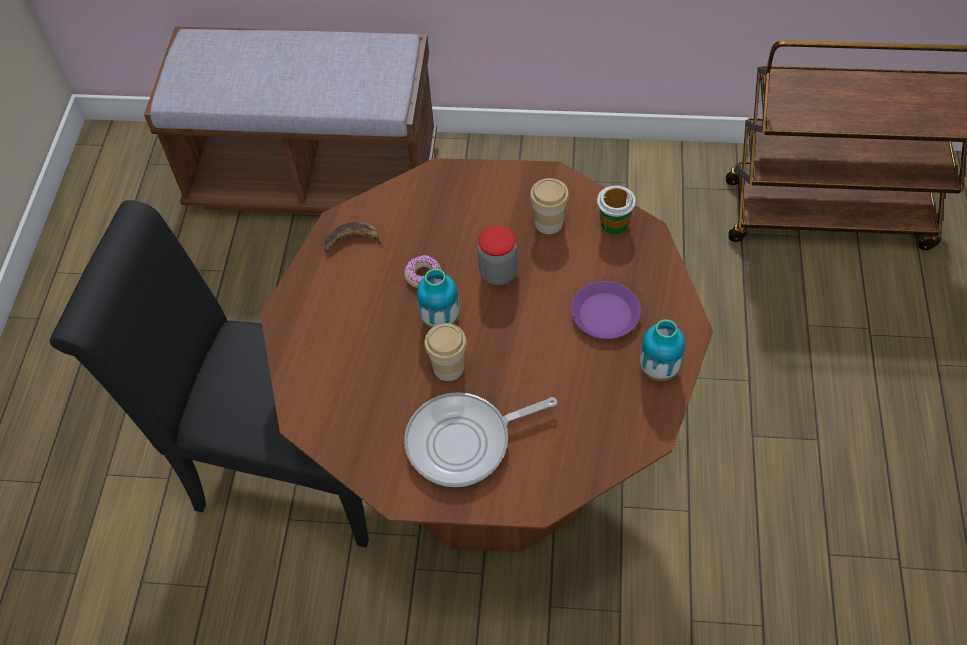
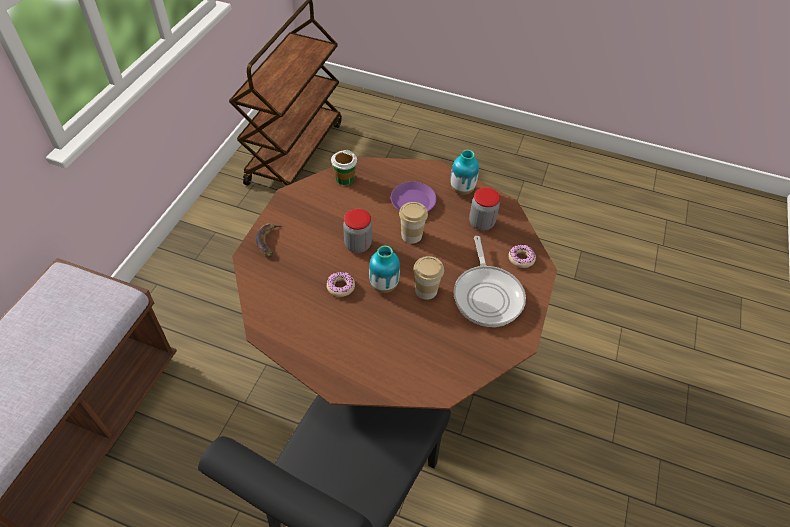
camera: 80 degrees left, 5 degrees down
(351, 241) = (287, 324): banana -> banana (269, 241)
(548, 223) = (327, 208): cup -> cup (411, 235)
(548, 474) = (521, 259): none -> donut
(599, 409) = (481, 223): none -> jar

